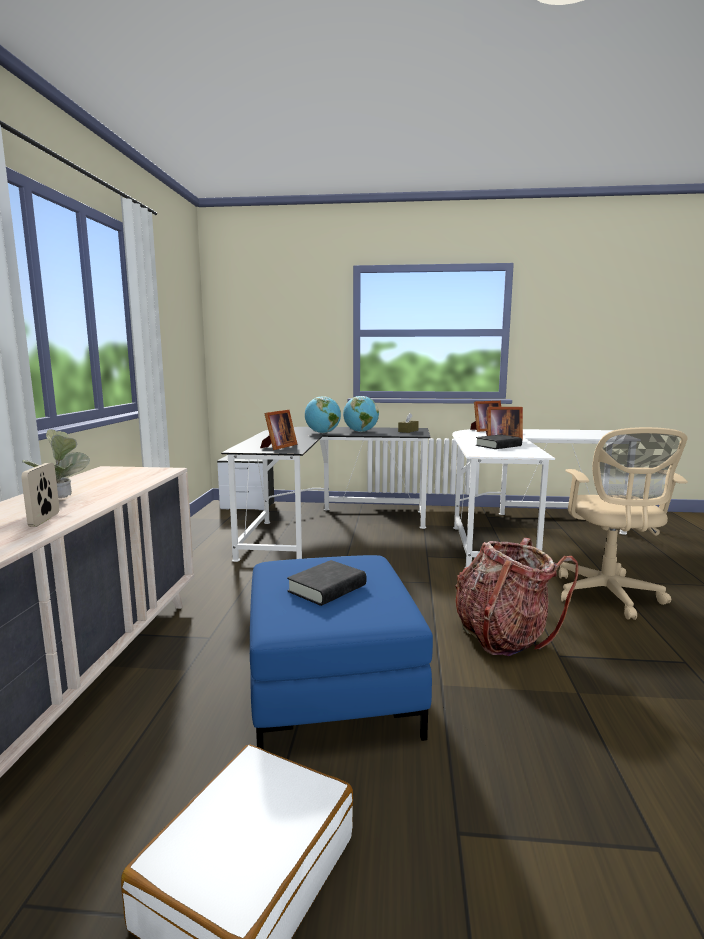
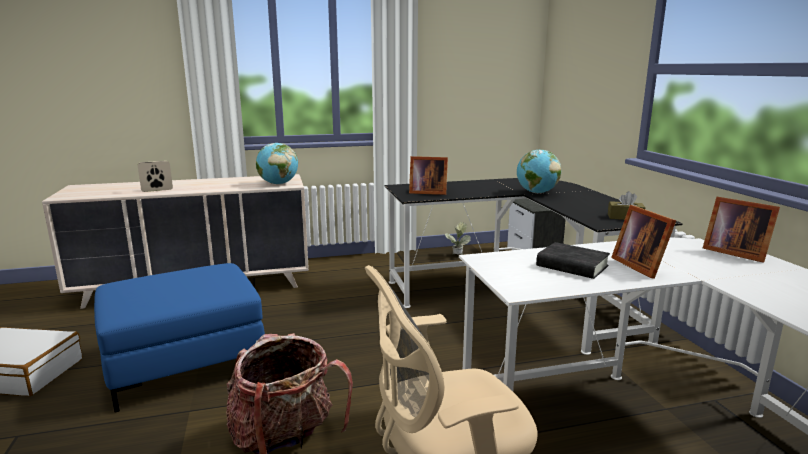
camera: 70 degrees right, 5 degrees up
(63, 501) = (196, 185): potted plant -> potted plant (457, 256)
(327, 588) = (170, 287): black book -> none
(360, 432) = (574, 202): globe -> globe (278, 184)

